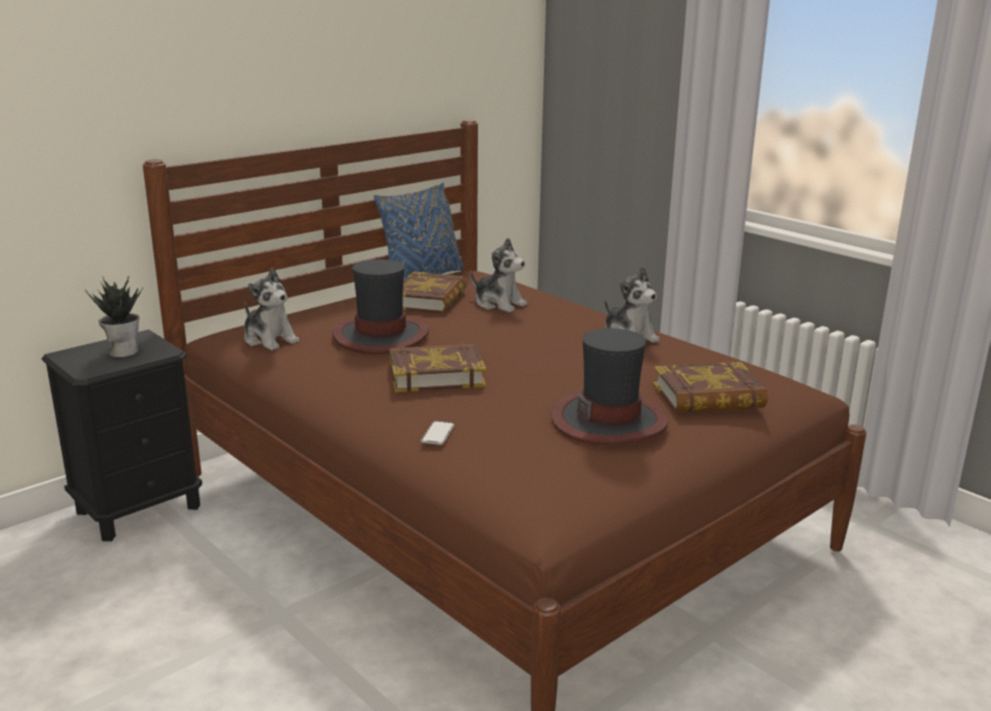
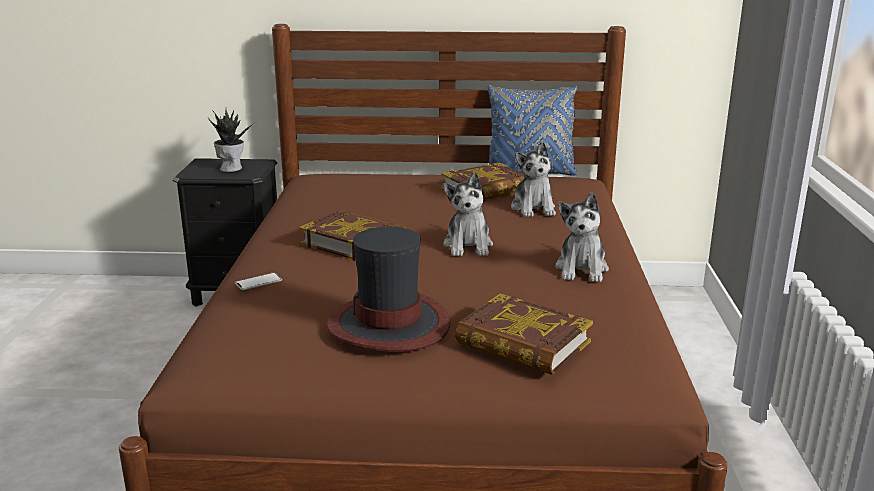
camera: 45 degrees right, 0 degrees up
(270, 339) = (320, 185): plush toy -> plush toy (468, 245)
(380, 336) = (386, 204): hat -> none

